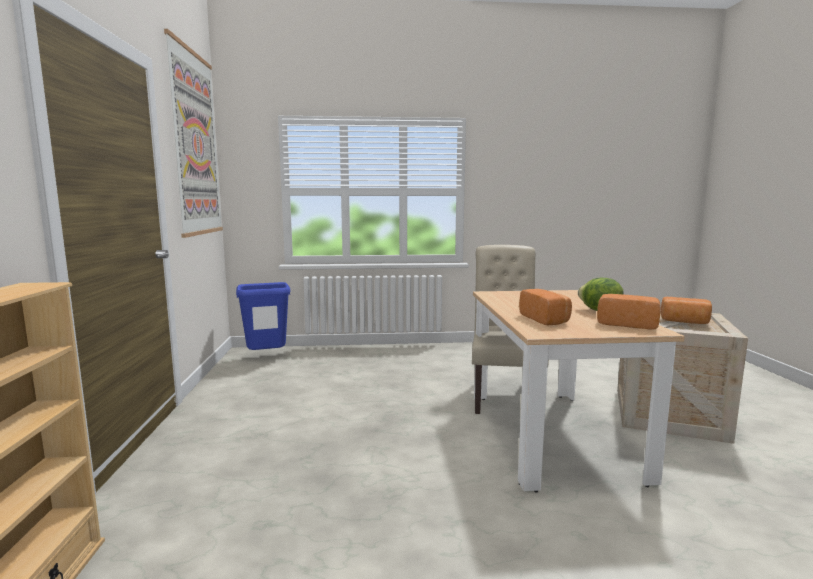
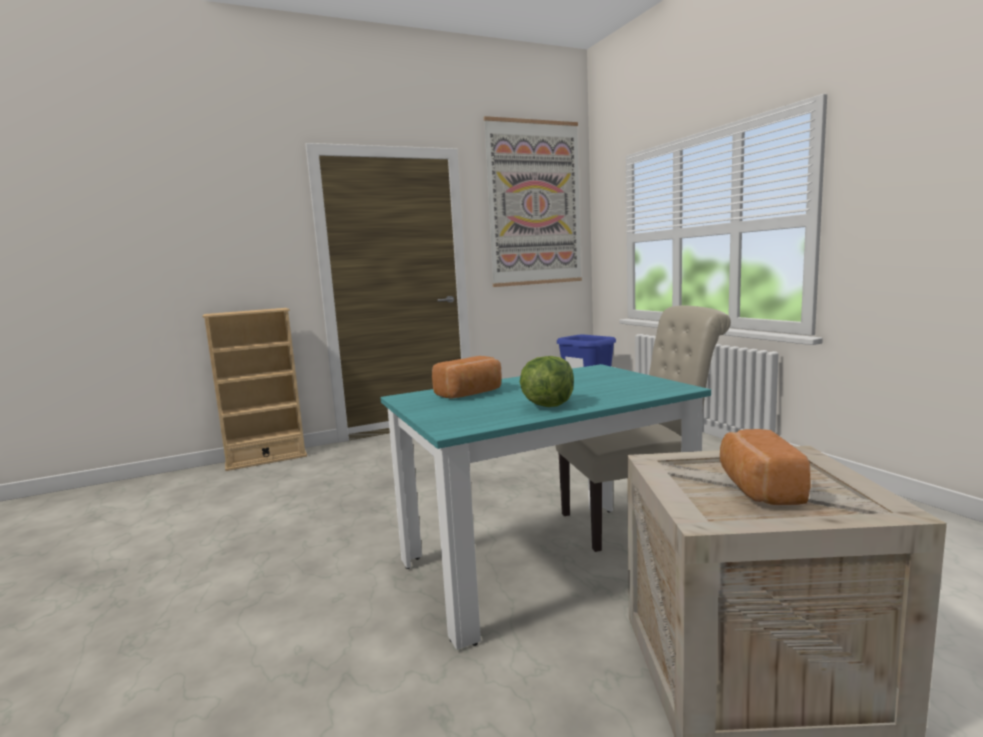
camera: 70 degrees right, 0 degrees up
(550, 435) = (545, 563): beige dining table -> turquoise dining table
(627, 324) = (479, 418): bread -> none

